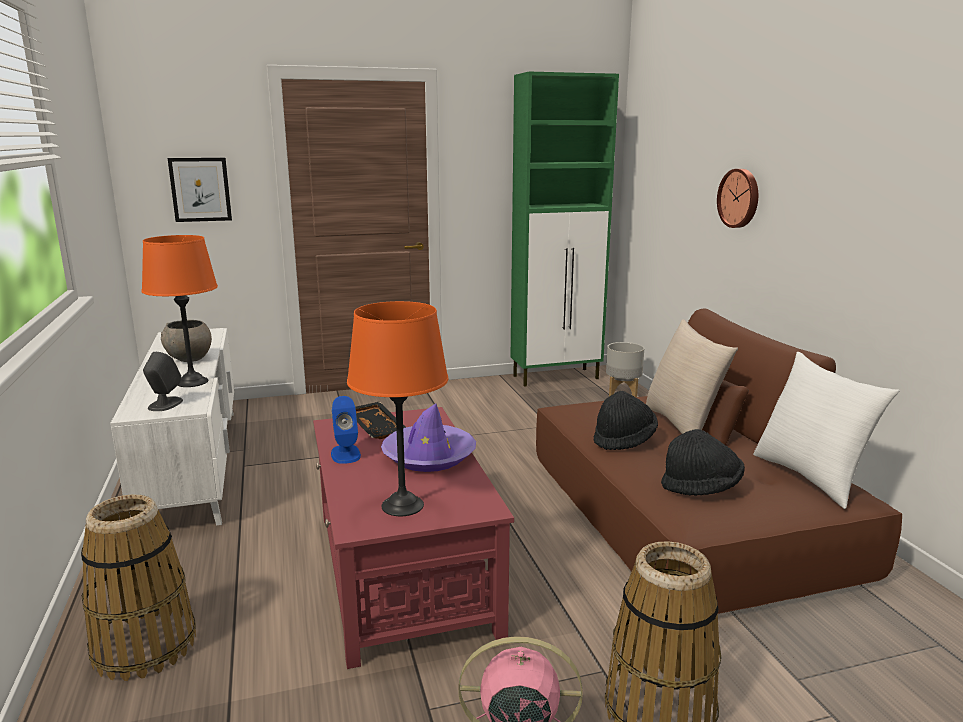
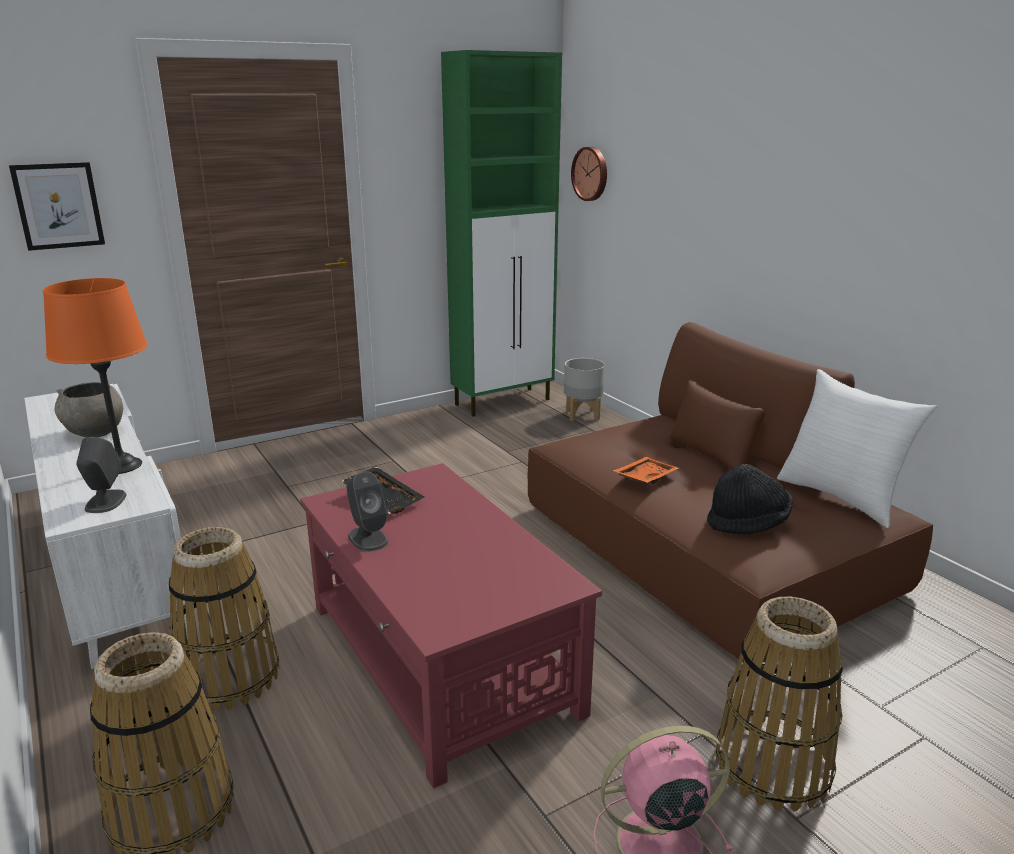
camera: 15 degrees left, 5 degrees up
(234, 557) = (229, 676): none -> basket
(345, 454) = (367, 538): blue speaker -> grey speaker
(402, 505) = (473, 595): orange table lamp -> none
(429, 456) = (466, 528): purple hat -> none
(624, 440) = (644, 478): black hat -> orange tray
(683, 424) = (692, 452): beige pillow -> none
(740, 198) = (719, 199): wall clock -> wall clock (591, 174)

